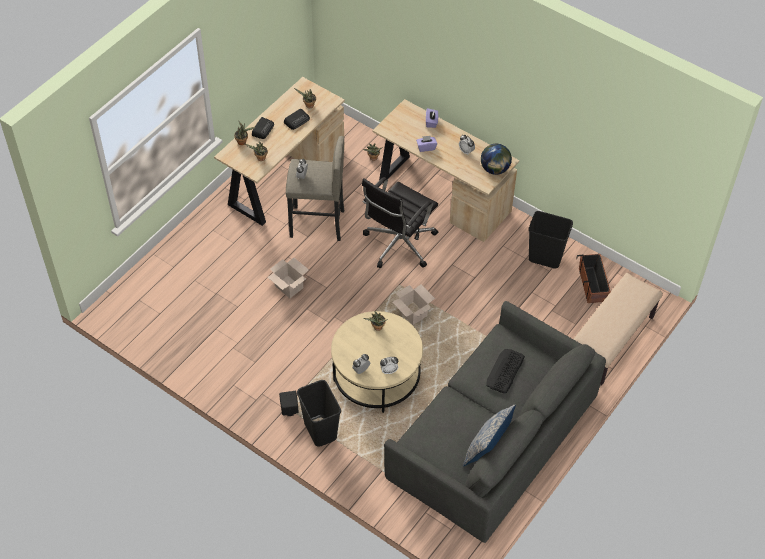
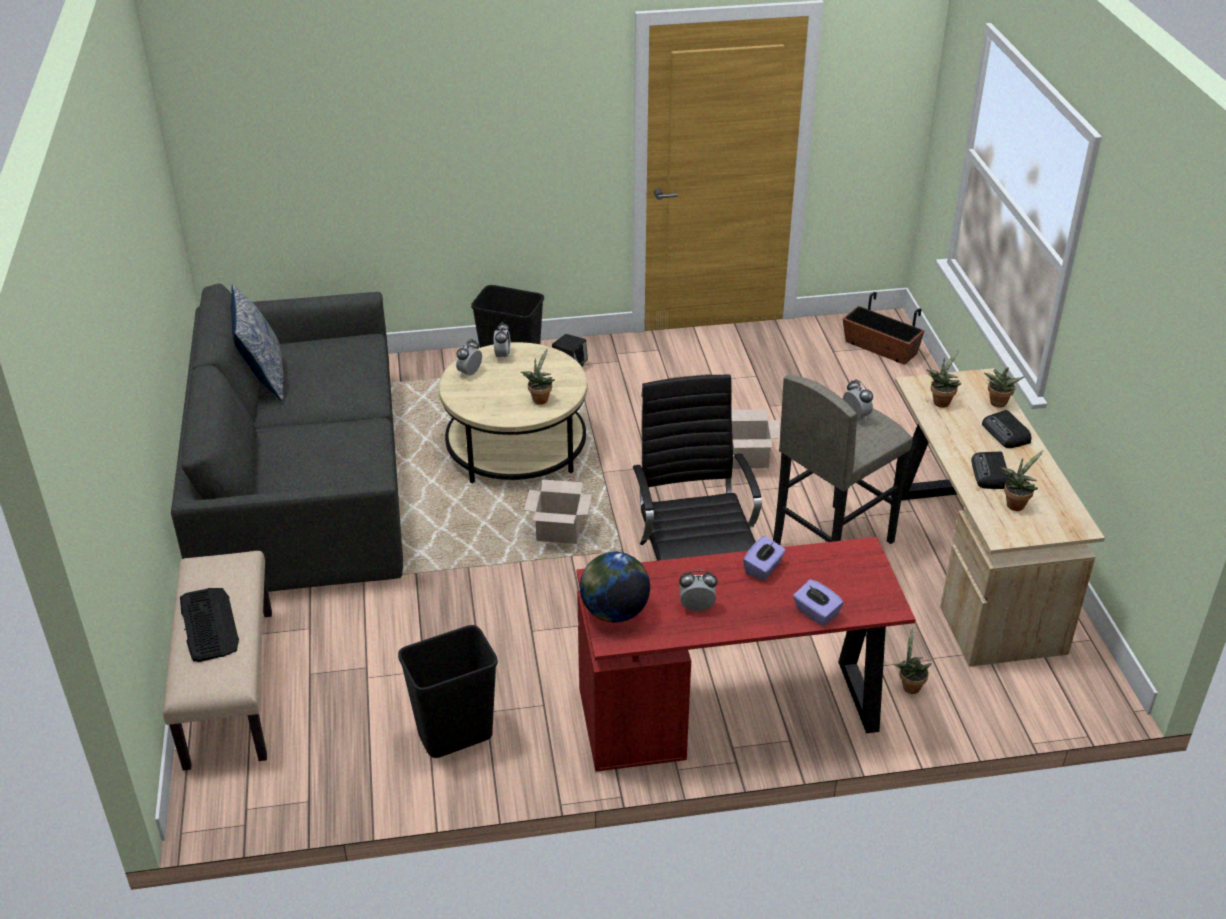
camera: 135 degrees right, 15 degrees down
(442, 194) = (734, 712): beige desk -> red desk
(505, 371) = (320, 453): keyboard -> keyboard (208, 624)
(592, 285) = (335, 749): planter -> planter (880, 348)

